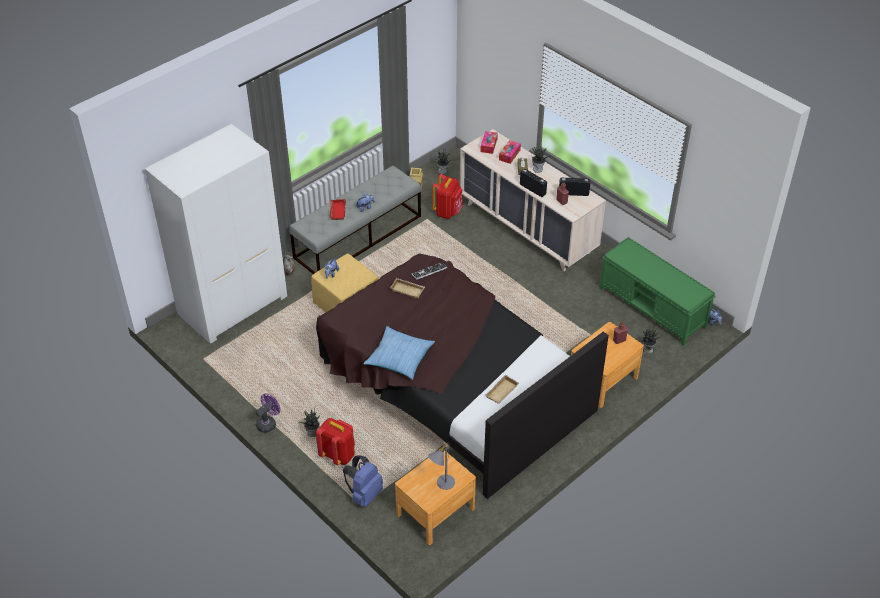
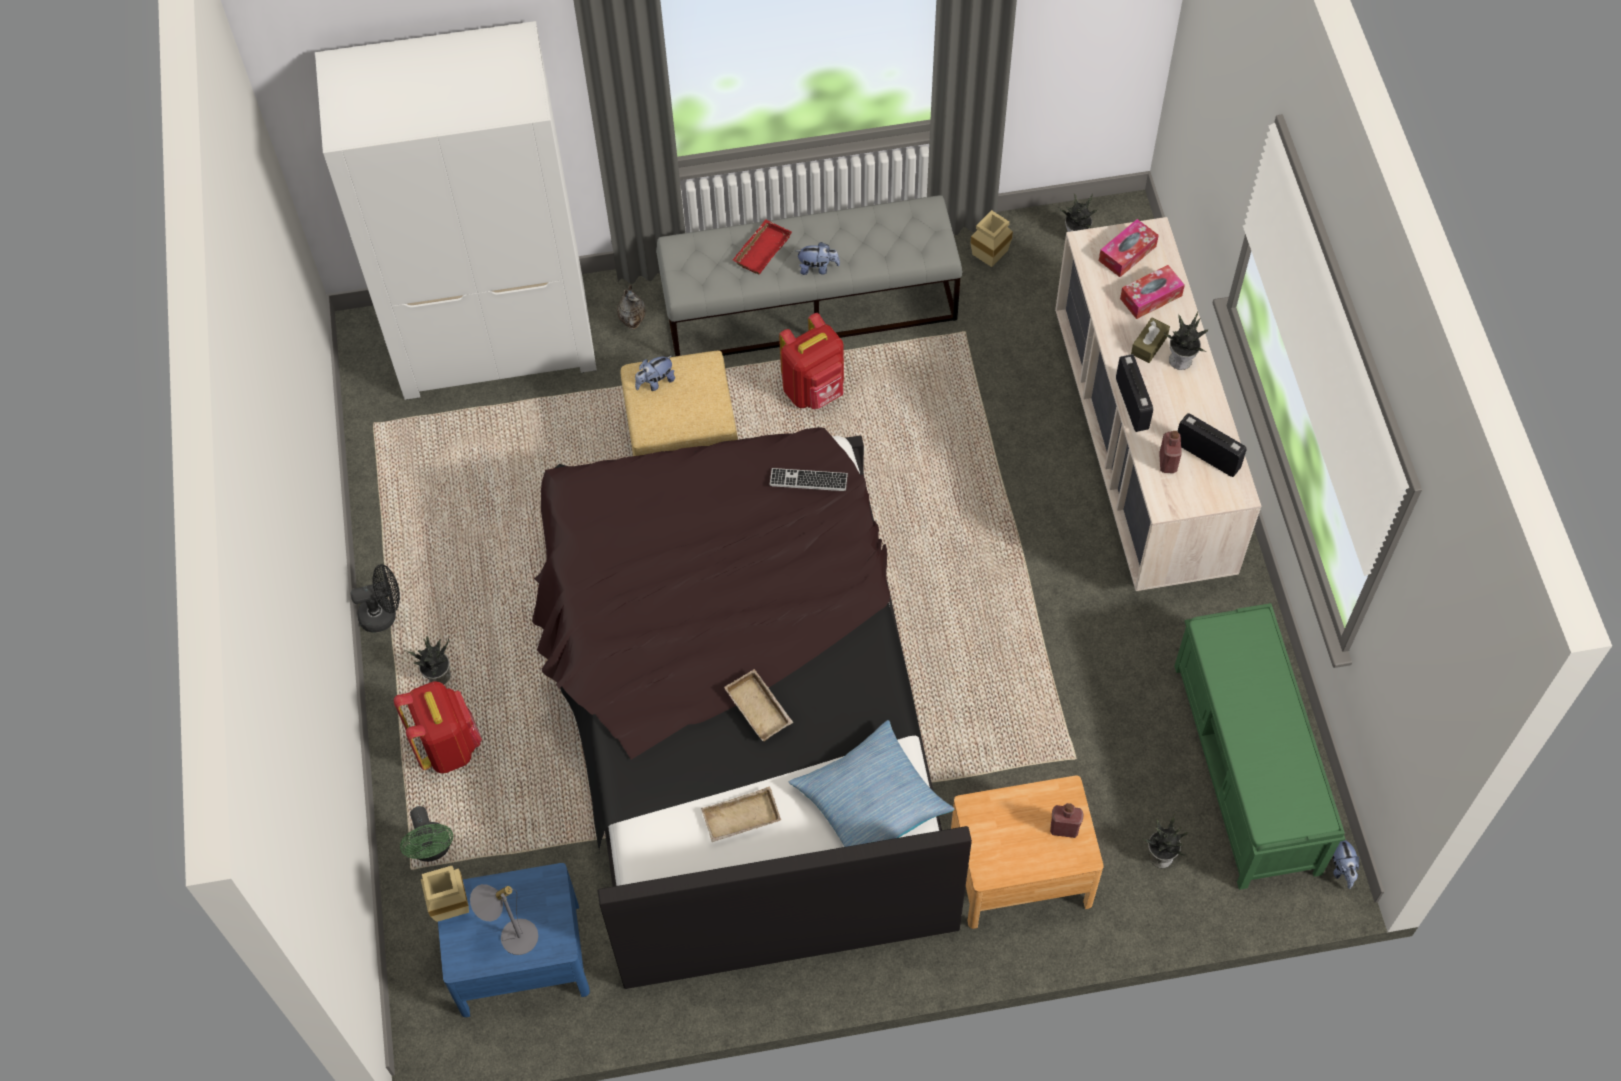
camera: 35 degrees right, 15 degrees up
(268, 423) = (384, 614): purple fan -> black fan
(364, 494) = (432, 849): blue backpack -> green fan
(399, 357) = (616, 639): pillow -> pillow (871, 802)
(408, 290) = (739, 500): beige tray -> beige tray (761, 708)
(409, 486) = (453, 906): none -> beige vase
(435, 512) = (520, 958): brown nightstand -> blue nightstand
(448, 212) = (1015, 336): red backpack -> red backpack (814, 390)

